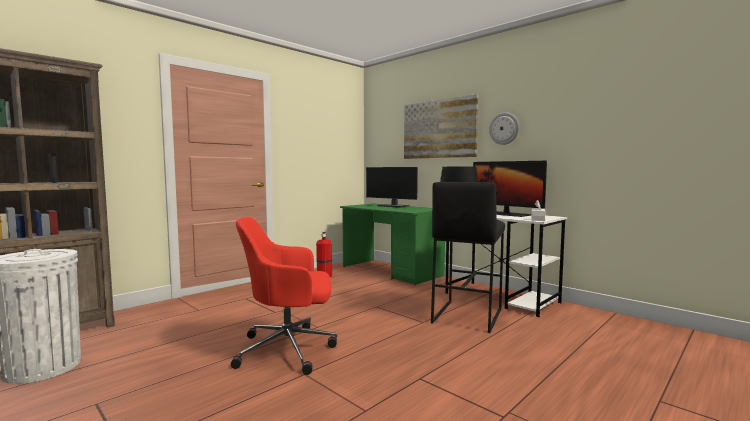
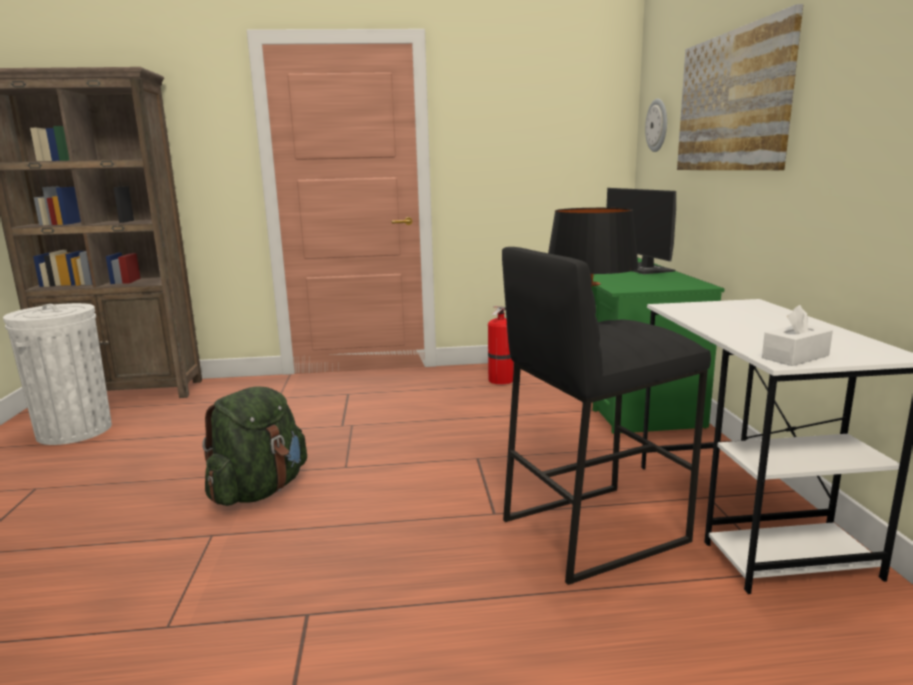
camera: 40 degrees right, 10 degrees up
(289, 349) = (259, 490): red office chair -> green backpack
(504, 128) = (842, 94): wall clock -> wall clock (657, 125)
(505, 214) = (780, 324): monitor -> none

